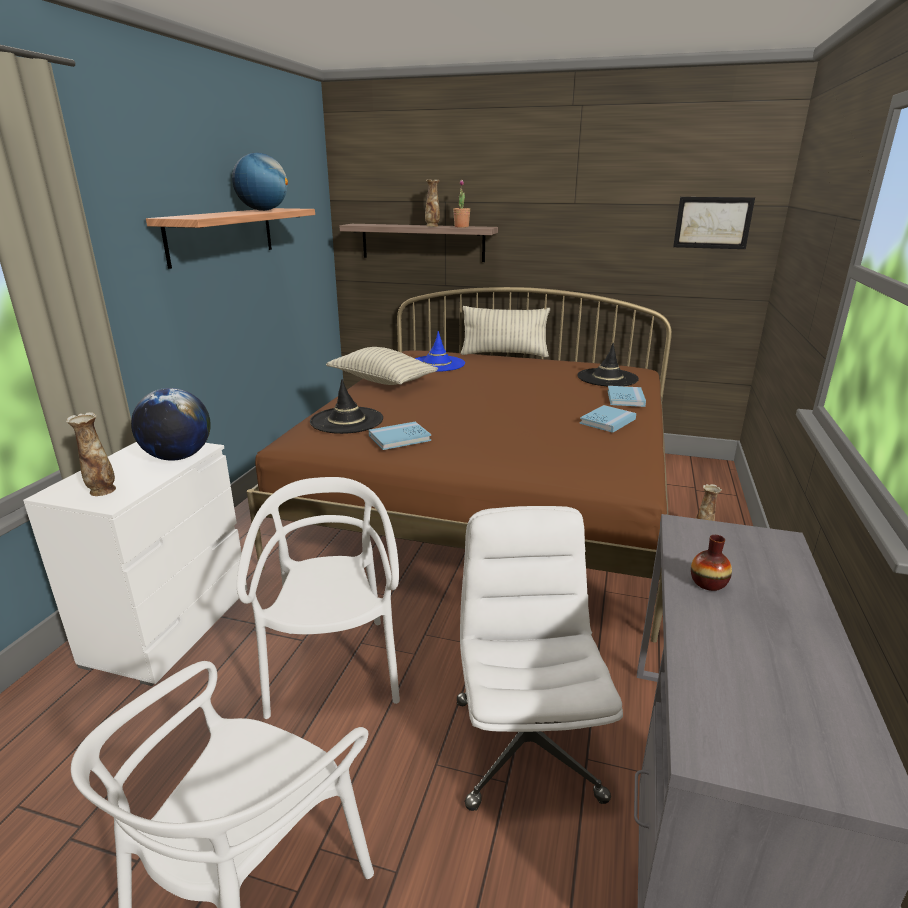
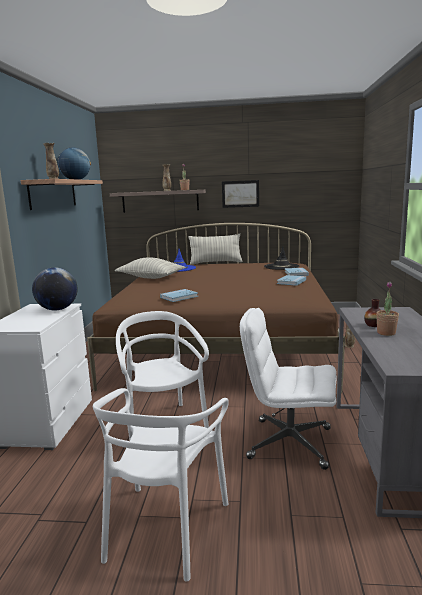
camera: 10 degrees left, 10 degrees down
(101, 491) = (23, 324): vase -> vase (53, 179)
(347, 420) = (142, 293): black hat -> none
(525, 746) = (288, 443): white office chair -> white office chair turned 60 degrees counterclockwise
(712, 222) = (325, 180): picture -> picture (240, 194)
(724, 615) = (386, 333): none -> potted plant

